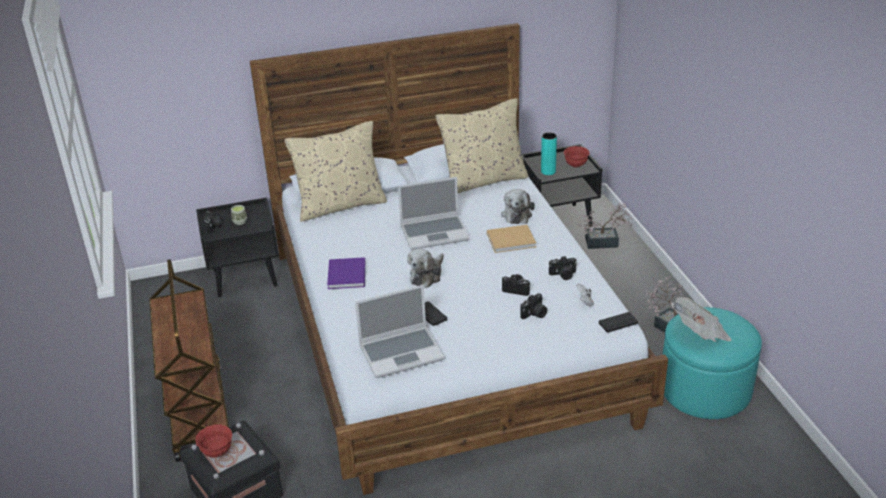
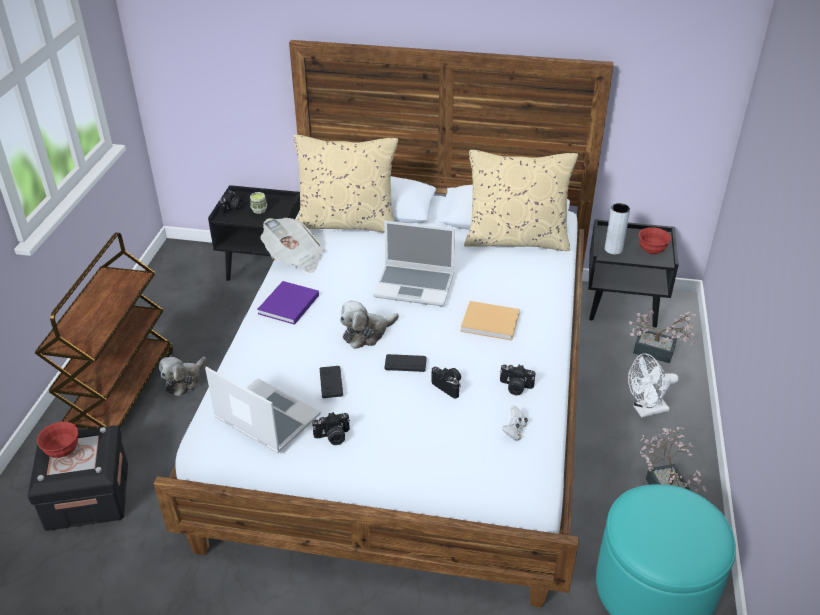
camera: 25 degrees right, 5 degrees up
(402, 352) = (265, 418): laptop -> laptop turned 150 degrees counterclockwise
(516, 214) = (521, 292): plush toy -> plush toy (184, 381)
(534, 314) = (443, 426): camera -> camera (333, 437)
(548, 171) = (613, 249): turquoise vase -> grey vase
(618, 323) = (532, 475): black game controller -> black game controller (405, 364)
(623, 283) = (645, 410): none -> white fan
(699, 333) = (650, 524): newspaper -> newspaper (294, 258)

